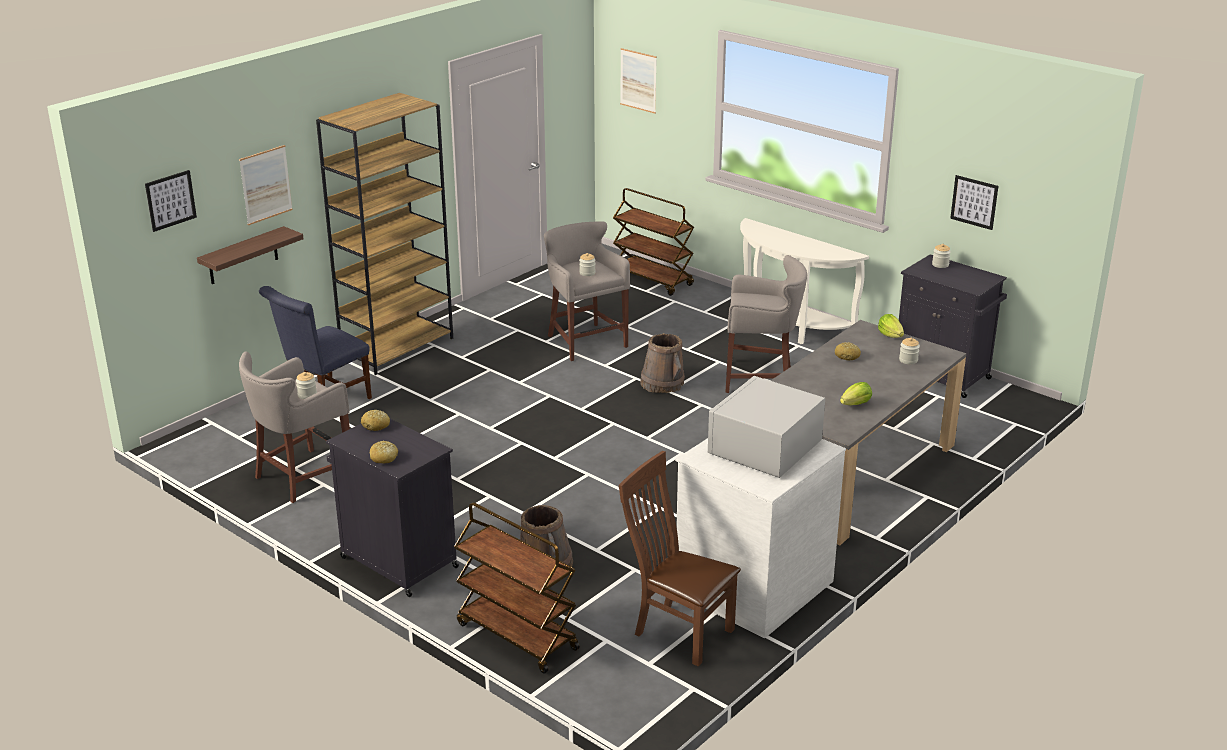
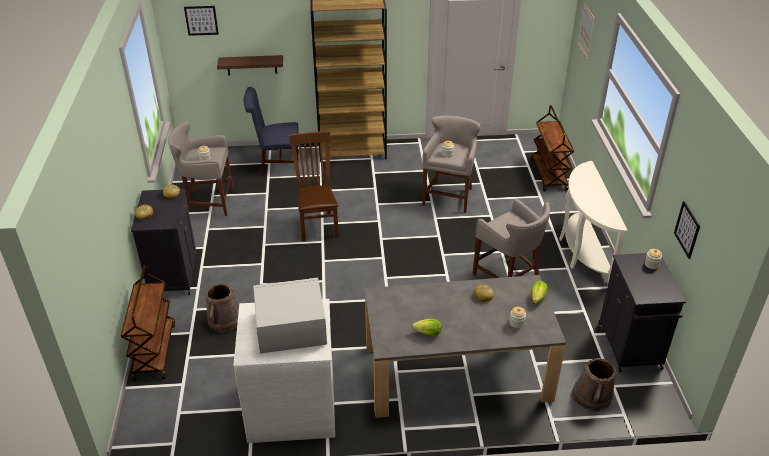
camera: 45 degrees right, 10 degrees up
(266, 184) = (271, 27): picture -> none
(662, 383) = (447, 247): brown bucket -> brown bucket (592, 396)
(678, 631) = (219, 405): brown chair -> brown chair (317, 224)

